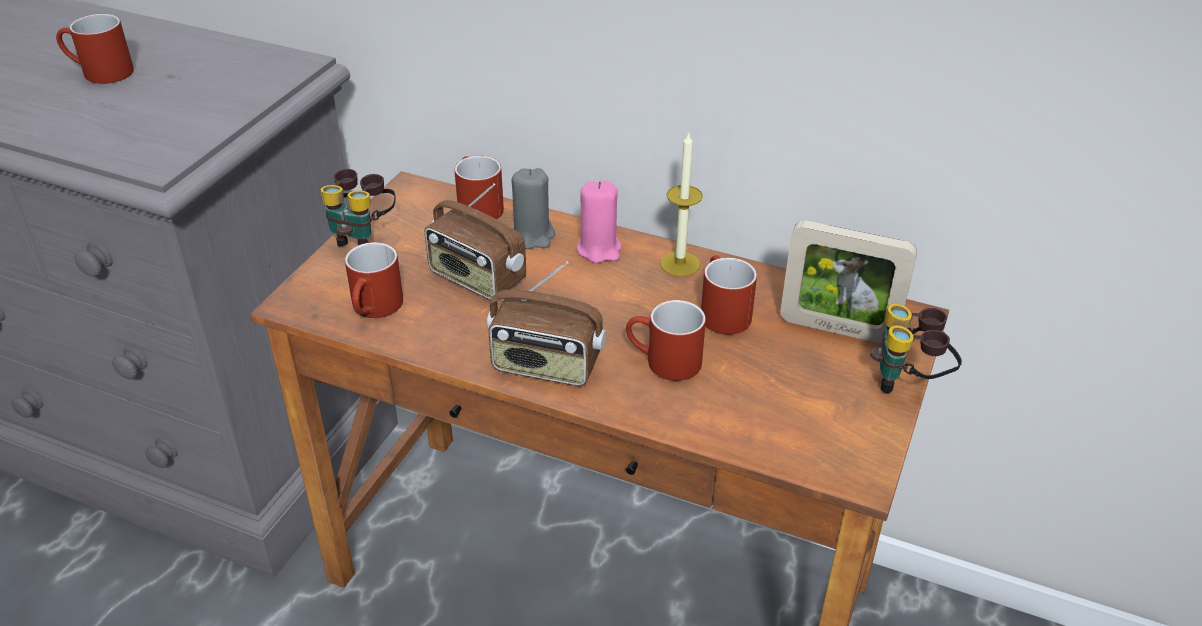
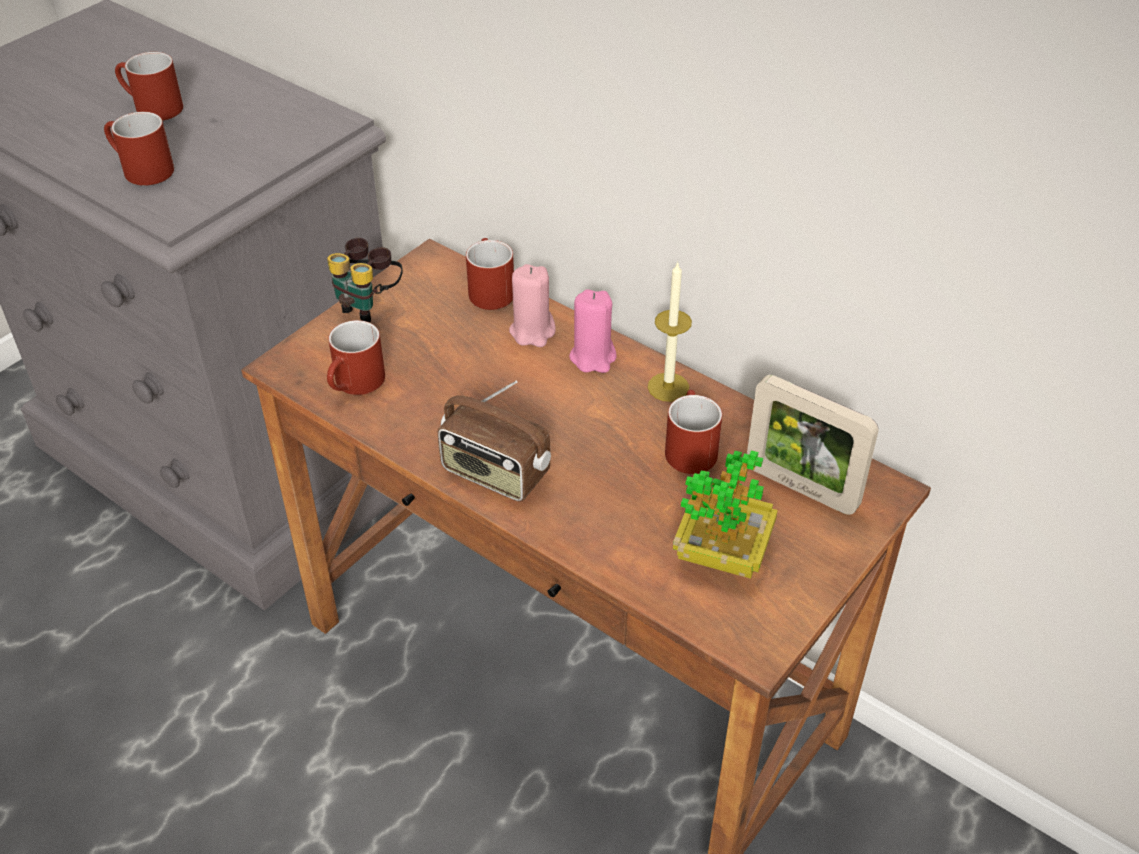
camera: 15 degrees right, 5 degrees up
(476, 278) = (461, 369): radio -> none
(533, 236) = (532, 332): grey candle -> pink candle
(663, 363) = (609, 491): red mug -> red mug (140, 170)
(791, 398) = (722, 553): none -> potted plant
(908, 383) = (850, 560): binoculars -> none

